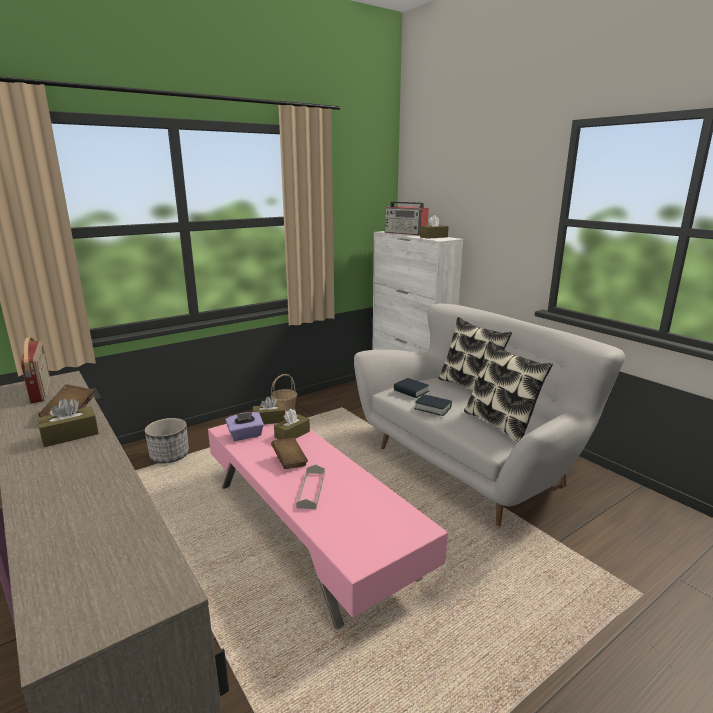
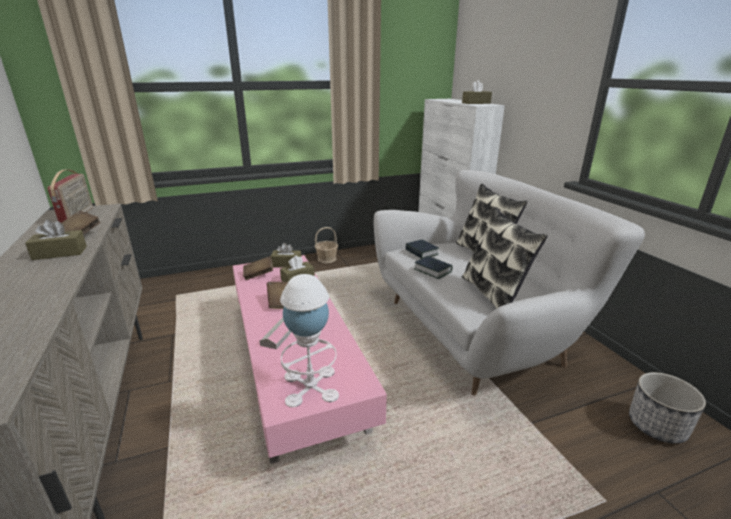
camera: 15 degrees right, 5 degrees up
(170, 456) = (216, 285): planter -> planter (657, 426)
(245, 435) = (258, 275): purple tissue box -> brown book
(373, 537) = (310, 386): none -> white table lamp
(406, 233) = (453, 100): radio -> none

